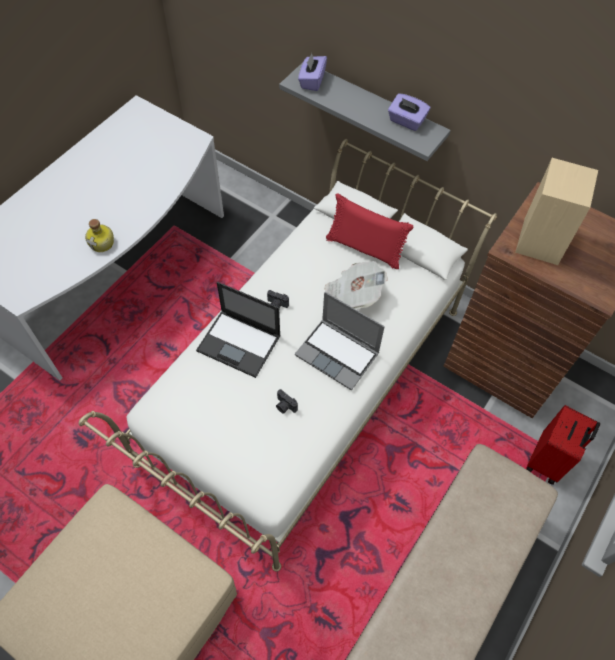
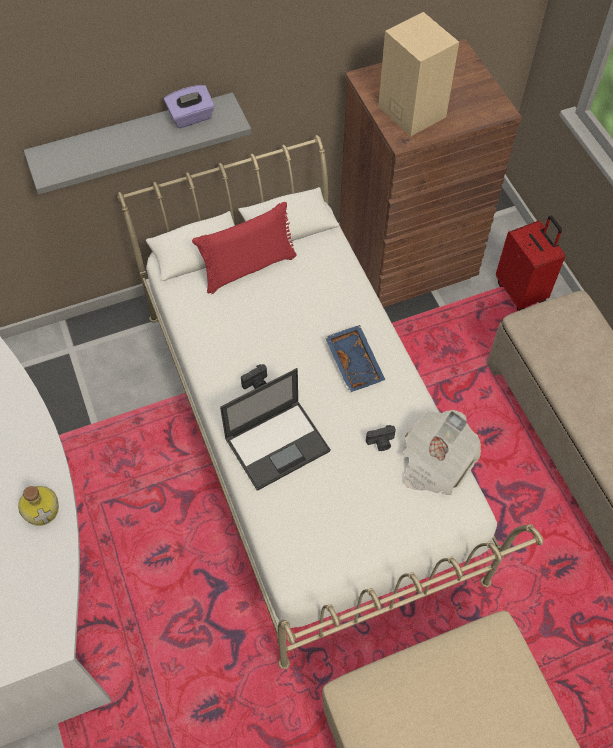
camera: 55 degrees left, 0 degrees up
(312, 81) = (61, 159): purple tissue box -> none
(338, 354) = (355, 363): laptop -> blue tray
(353, 295) = (296, 310): newspaper -> newspaper (435, 463)

